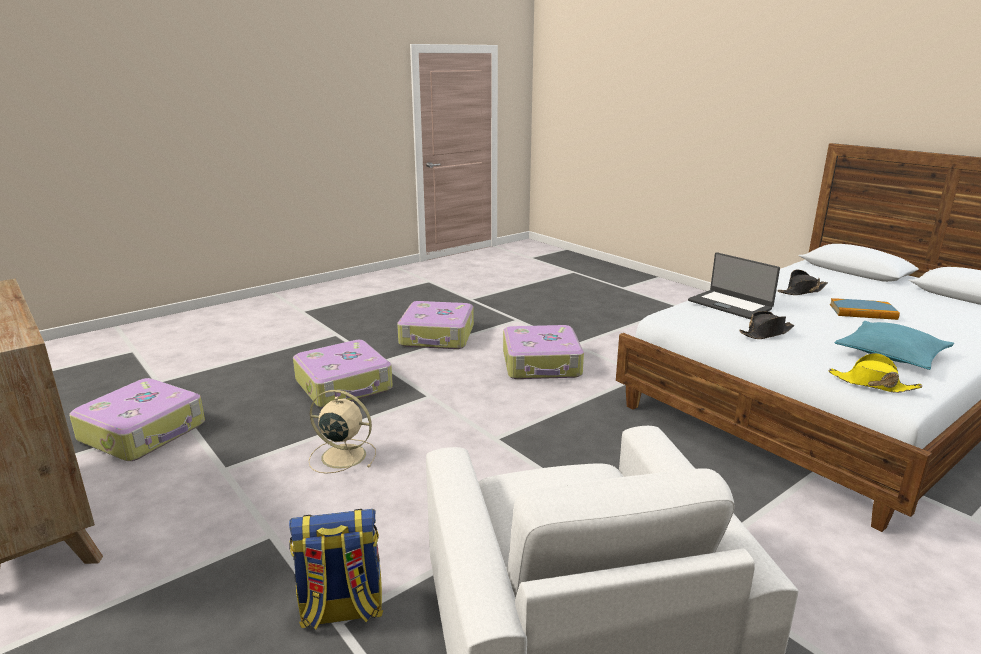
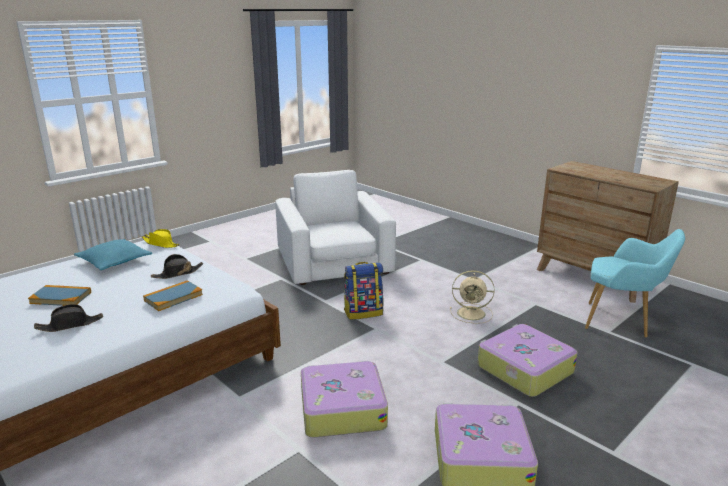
camera: 175 degrees right, 0 degrees up
(144, 432) = (621, 322): suitcase -> turquoise armchair
(341, 610) = (423, 262): backpack -> backpack (363, 312)
(730, 304) = (173, 297): laptop -> book

